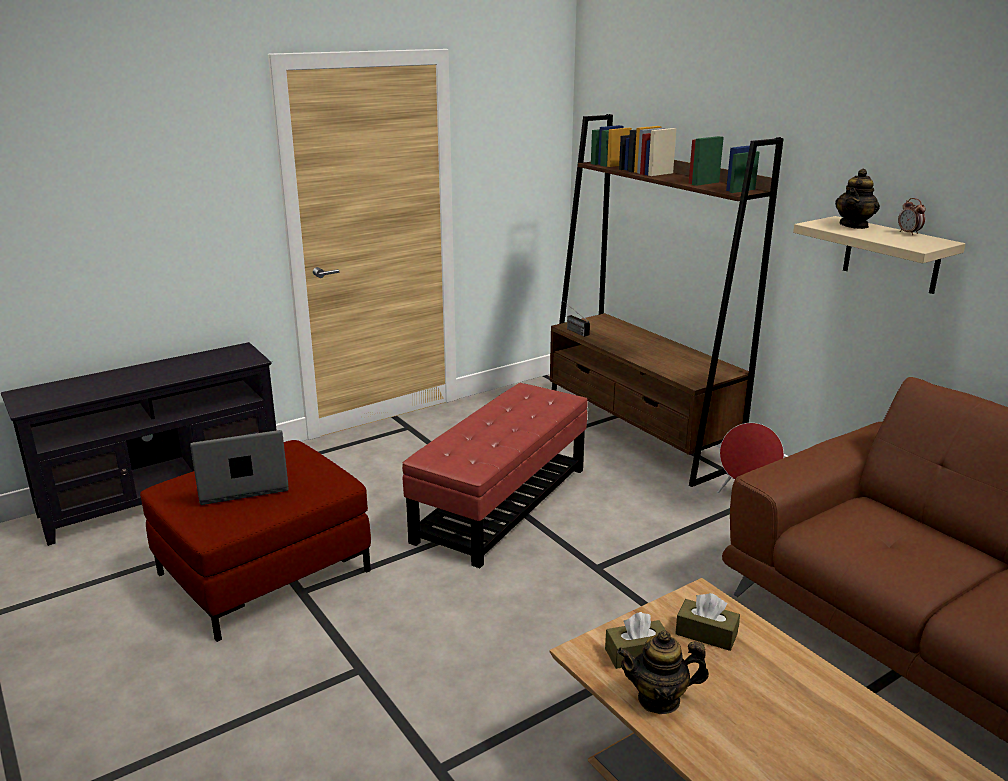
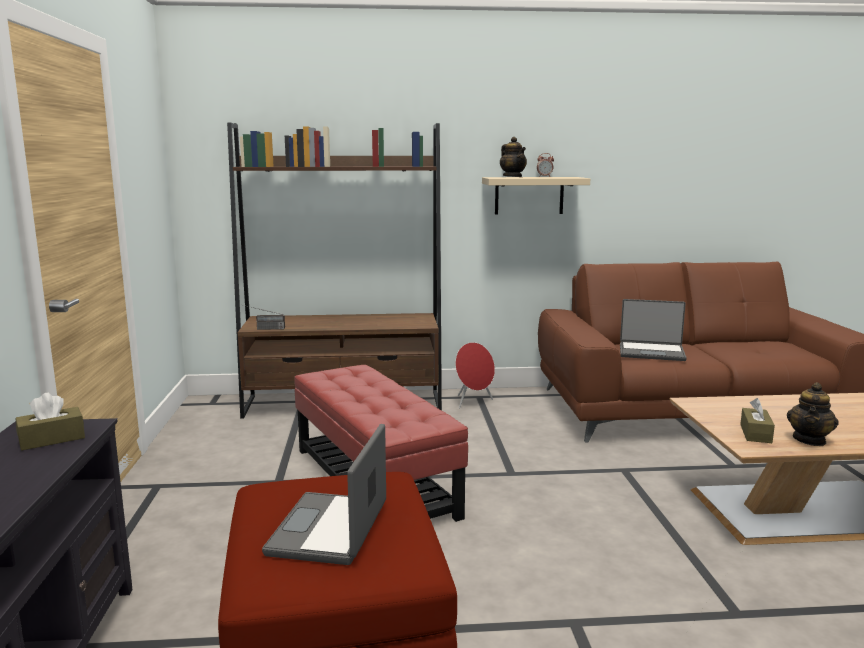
camera: 60 degrees left, 10 degrees down
(706, 634) = (738, 412): brown tissue box -> brown tissue box (52, 439)
(873, 535) = (651, 352): none -> laptop

